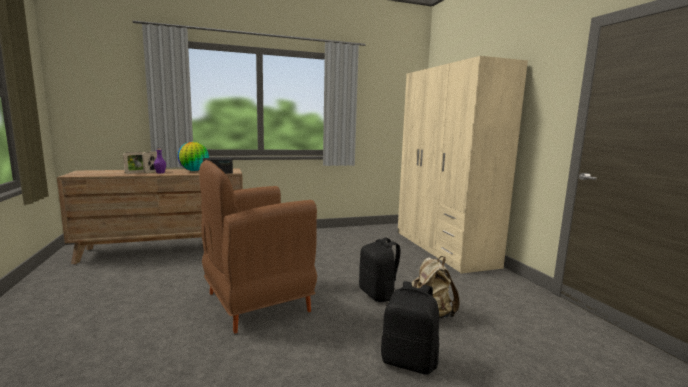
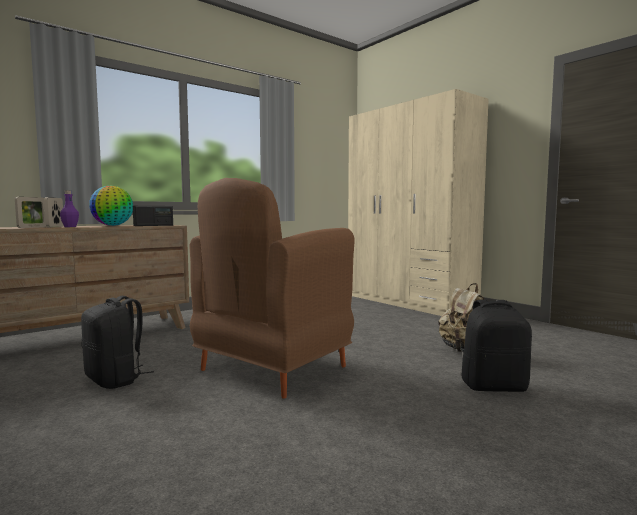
camera: 20 degrees left, 5 degrees down
(378, 294) = (396, 343): black backpack -> black backpack (115, 380)

